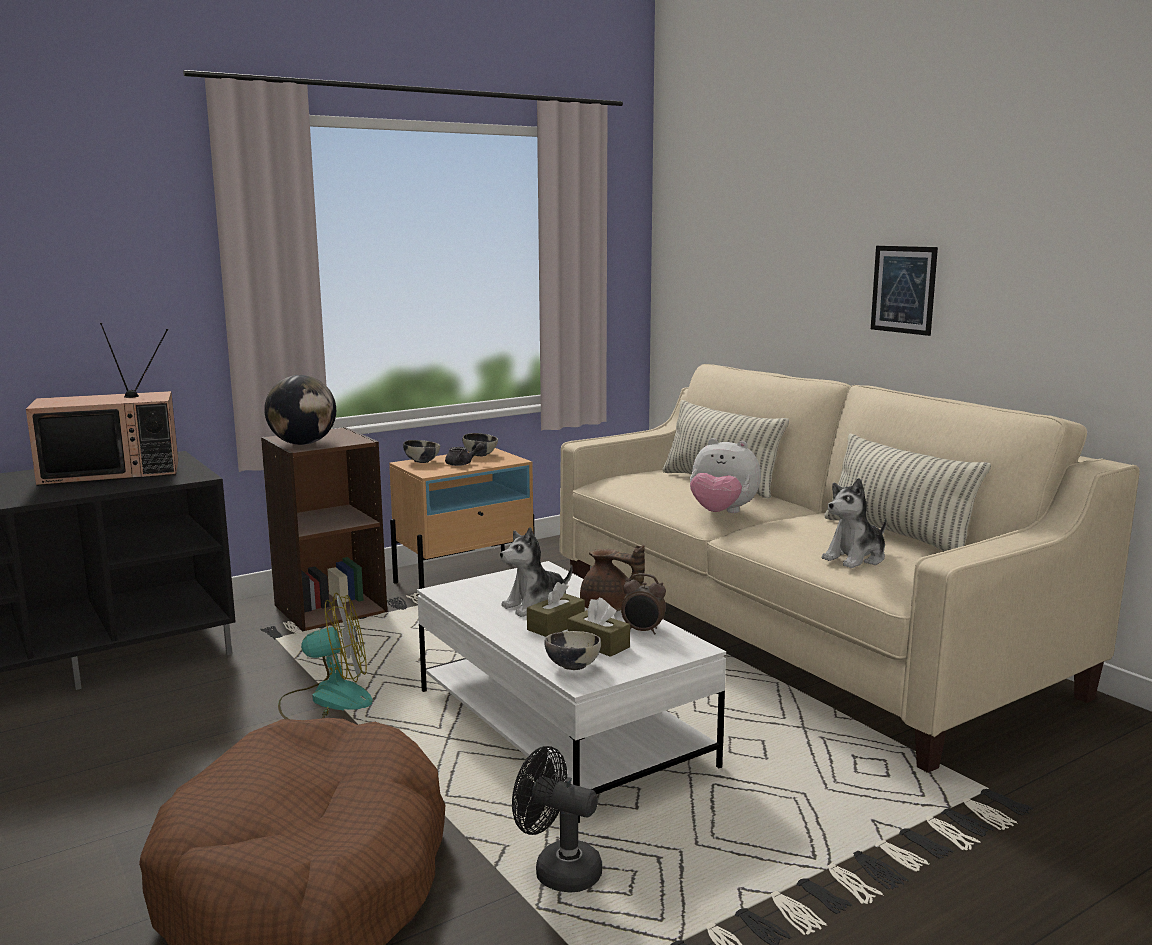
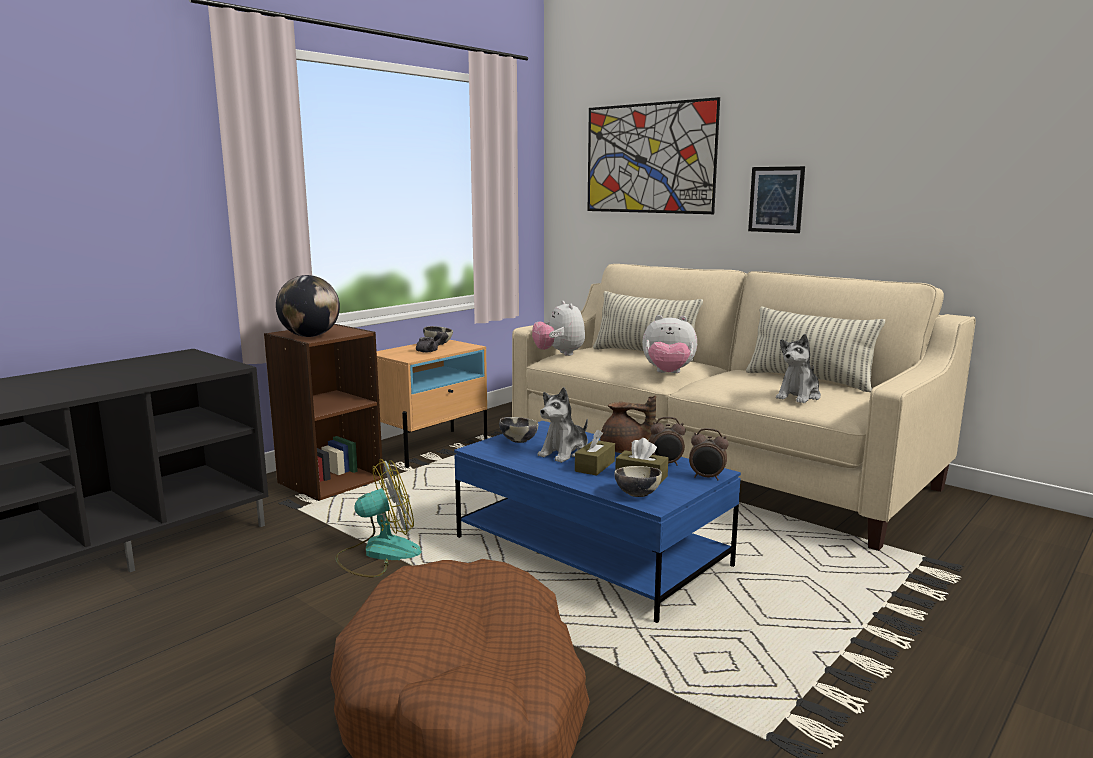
camera: 15 degrees left, 0 degrees up
(113, 472) = (142, 368): television -> none
(421, 461) = (394, 351): bowl -> bowl (518, 441)
(558, 870) = (668, 660): black fan -> none
(561, 727) = (591, 552): white coffee table -> blue coffee table
(614, 477) = (559, 354): none -> plush toy
(676, 654) = (707, 478): none -> alarm clock
(762, 229) = (649, 158): none -> picture

